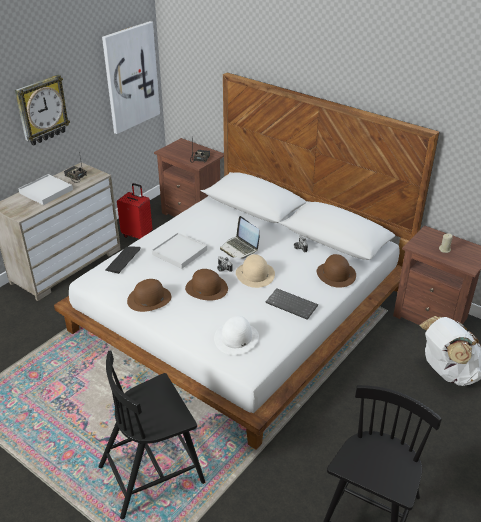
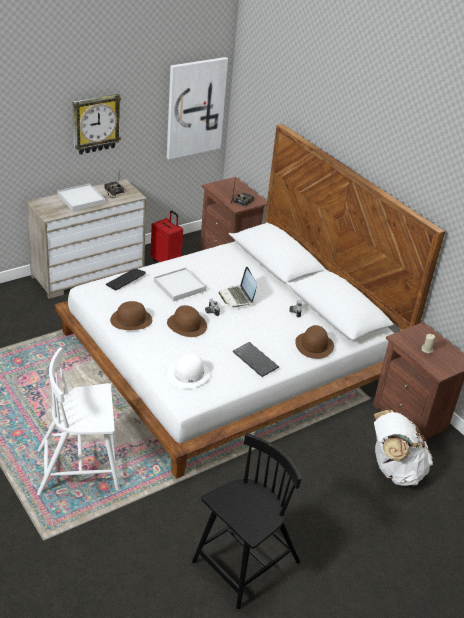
camera: 15 degrees right, 0 degrees up
(153, 473) = (80, 469): black chair -> white chair
(255, 274) = (237, 324): beige hat -> none

